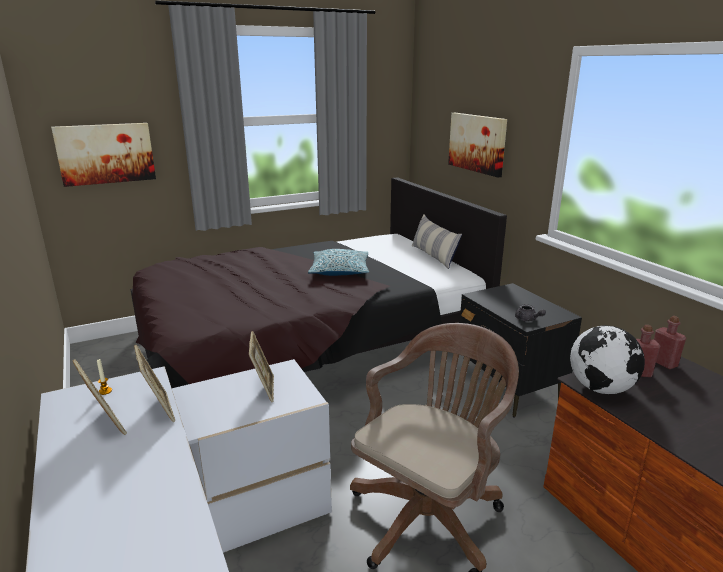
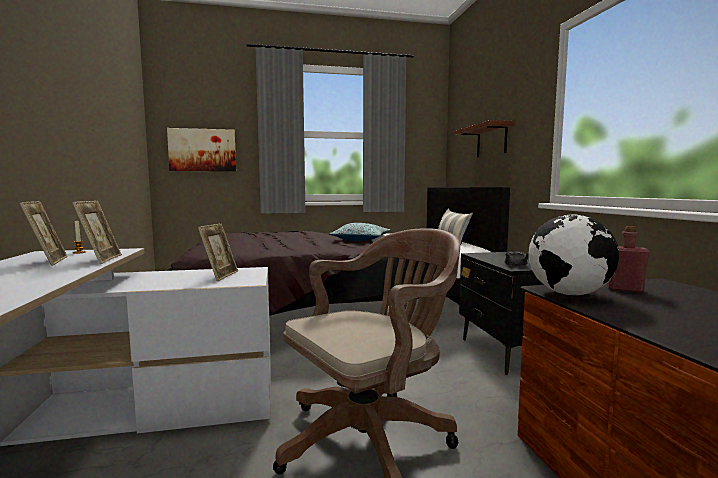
camera: 15 degrees right, 15 degrees down
(477, 143) = (491, 141): picture -> brown shelf
(663, 363) = (664, 287): red bottle -> none

